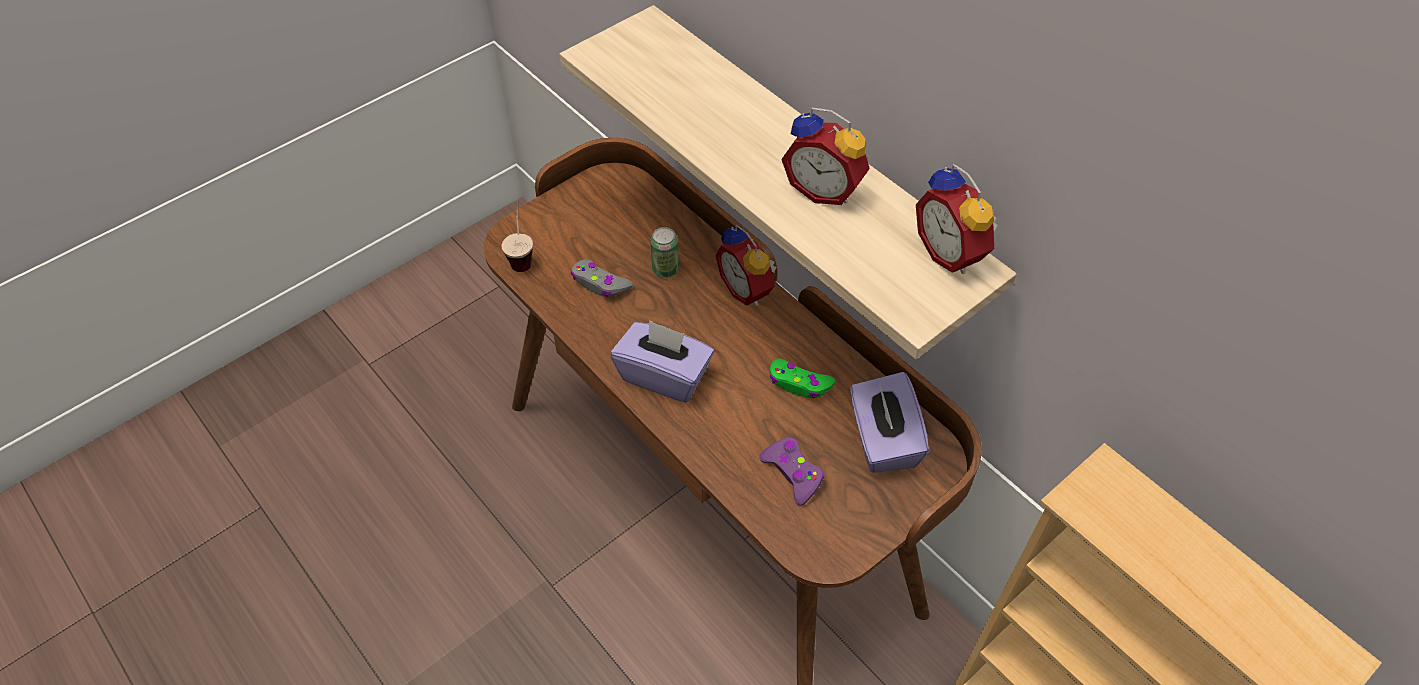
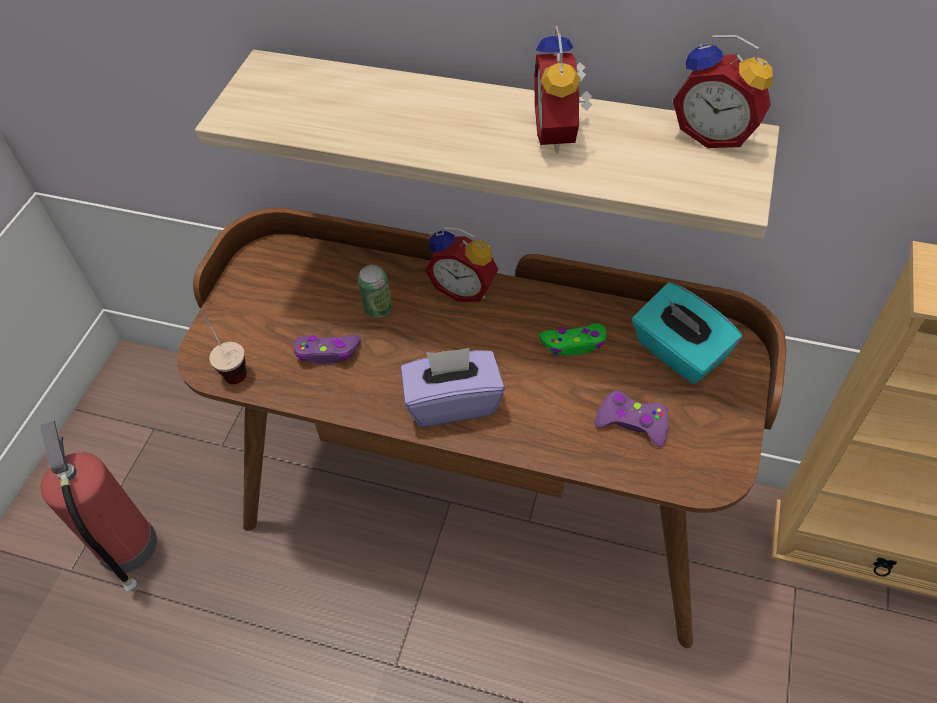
camera: 30 degrees left, 0 degrees up
(419, 371) = (128, 549): none -> fire extinguisher
(600, 284) = (327, 353): grey game controller -> purple game controller
(824, 189) = (560, 133): alarm clock -> alarm clock turned 90 degrees clockwise
(882, 440) = (678, 352): purple tissue box -> turquoise tissue box

